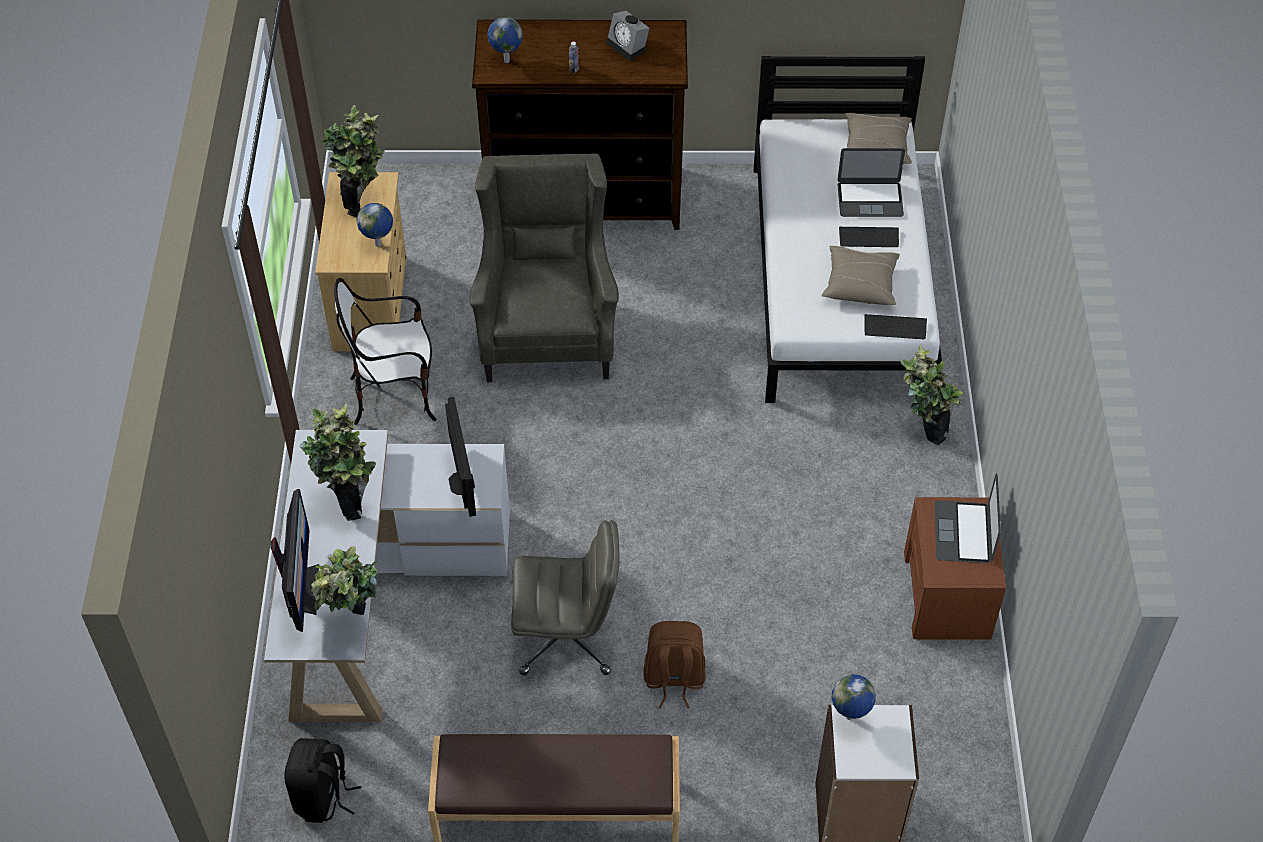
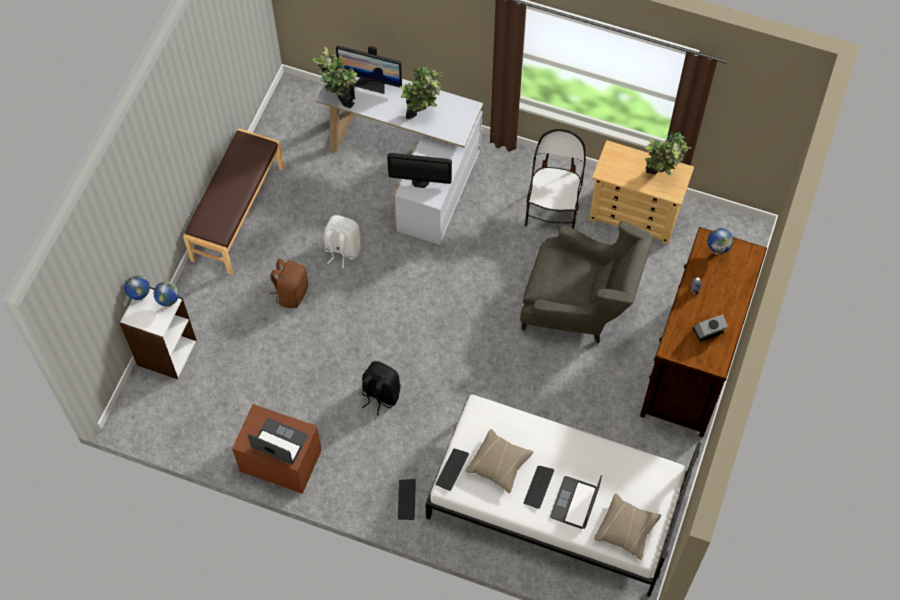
camera: 110 degrees right, 10 degrees up
(323, 797) = (298, 114): black backpack -> black backpack (380, 395)
(379, 245) = (617, 178): globe -> globe (141, 299)
(567, 637) = (342, 250): grey office chair -> white backpack
(921, 431) = (406, 500): potted plant -> keyboard

